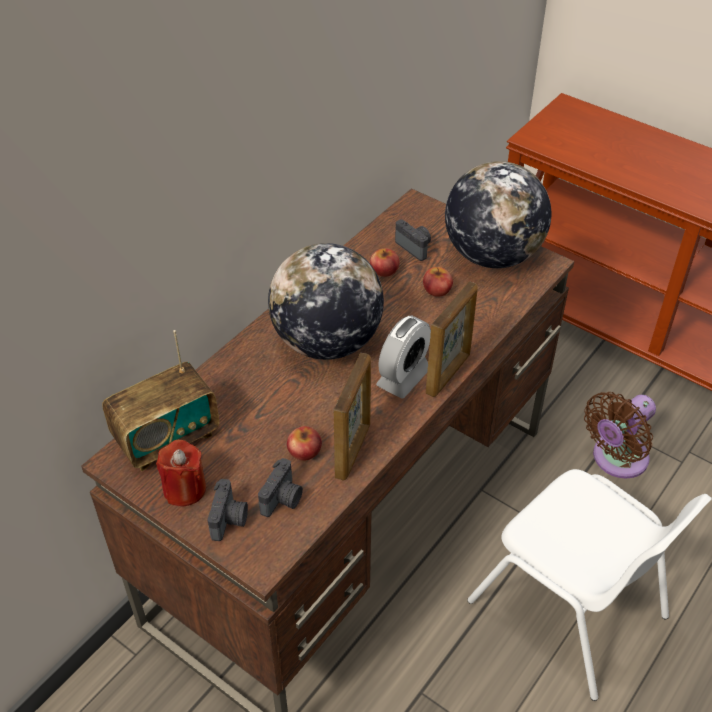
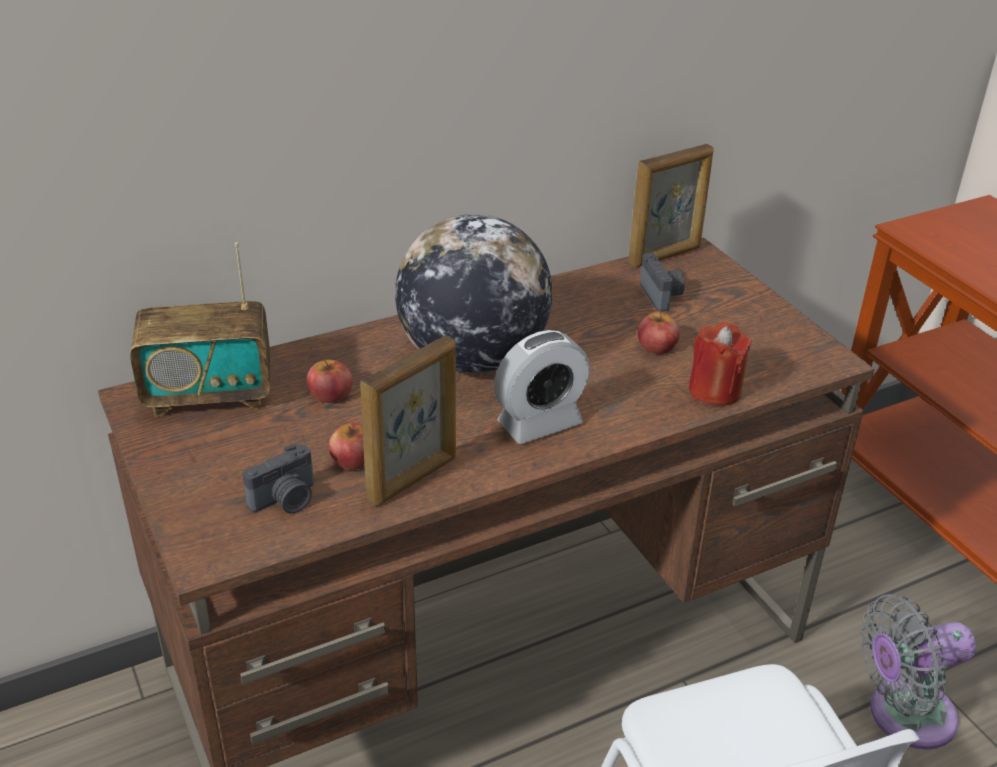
camera: 25 degrees right, 10 degrees down
(184, 489) = (185, 450): red candle -> red candle (714, 390)
(230, 520) = (207, 499): camera -> none
(384, 270) = (603, 308): apple -> apple (330, 394)
(448, 374) = (602, 438): picture frame -> picture frame (665, 256)
(492, 255) = (759, 331): globe -> none
(616, 459) = (903, 715): brown fan -> grey fan

